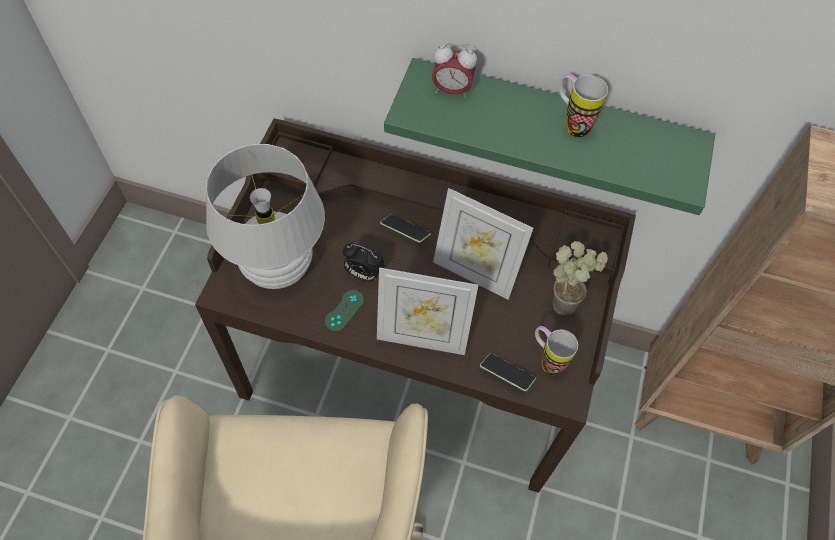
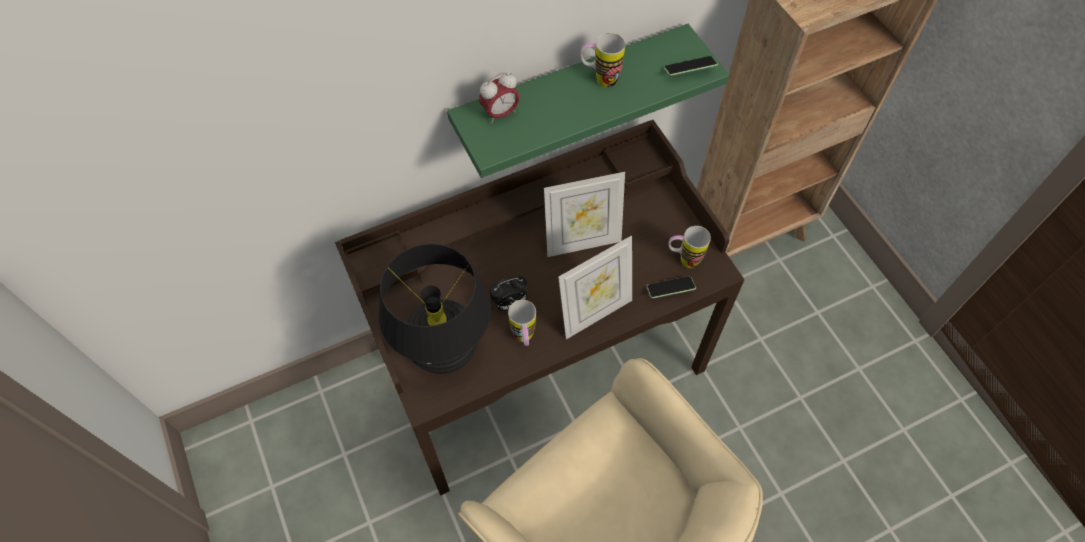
camera: 40 degrees left, 0 degrees up
(278, 267) = (444, 349): white table lamp -> black table lamp
(344, 310) = (524, 339): green game controller -> mug
(405, 232) = (506, 251): phone -> phone (689, 71)
(567, 299) = (656, 211): potted plant -> none

